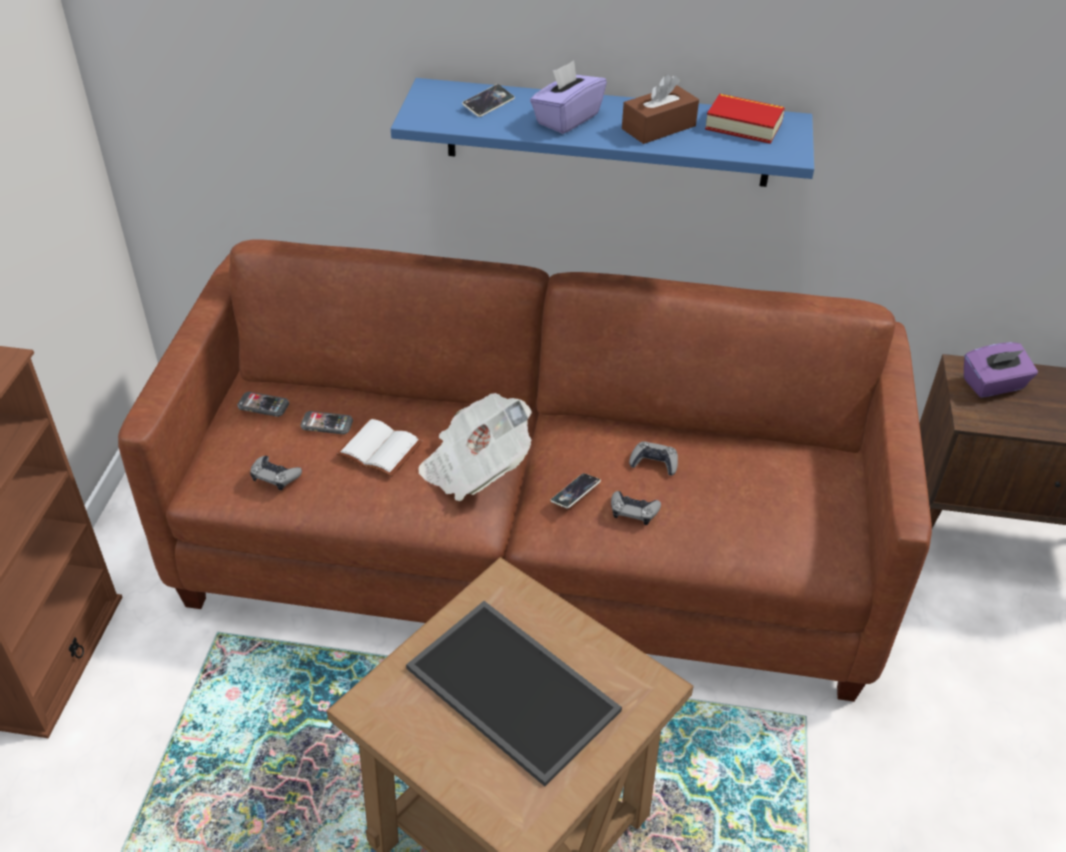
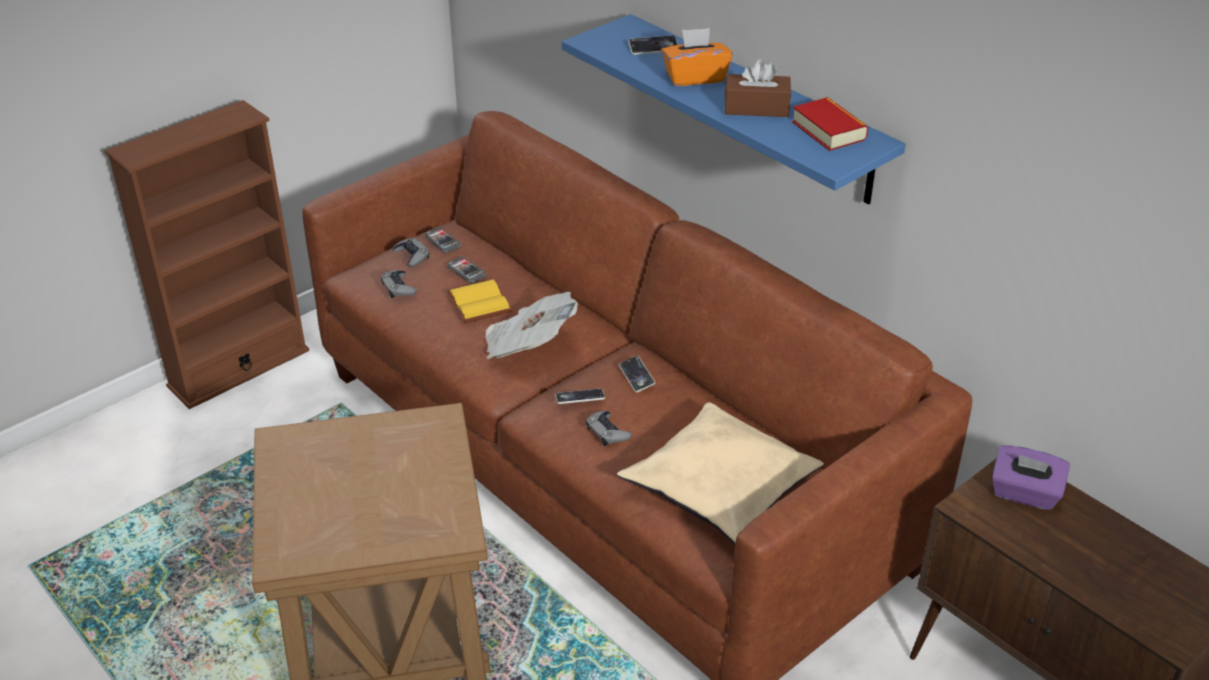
camera: 40 degrees right, 5 degrees down
(377, 450) = (477, 303): white book -> yellow book
(508, 690) = (367, 480): tray -> none
(566, 119) = (695, 77): purple tissue box -> orange tissue box
(597, 445) = (636, 376): none -> phone
(654, 462) = (664, 409): grey game controller -> grey game controller (412, 256)
(774, 506) = (721, 487): none -> beige pillow

